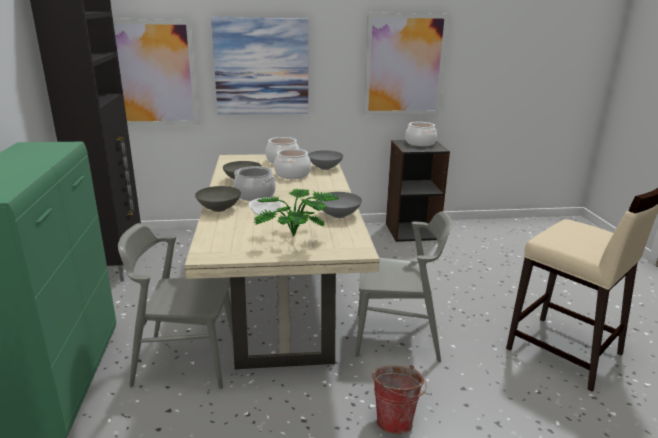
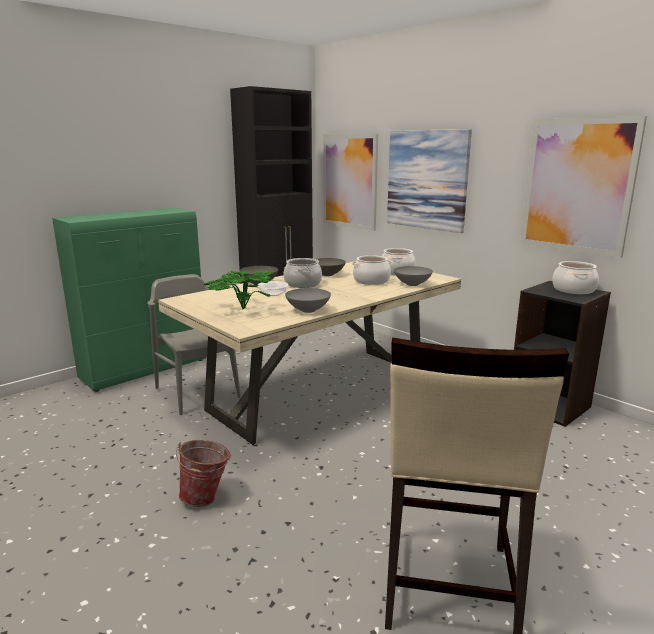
camera: 55 degrees right, 5 degrees down
(397, 337) = (328, 461): grey chair -> none

